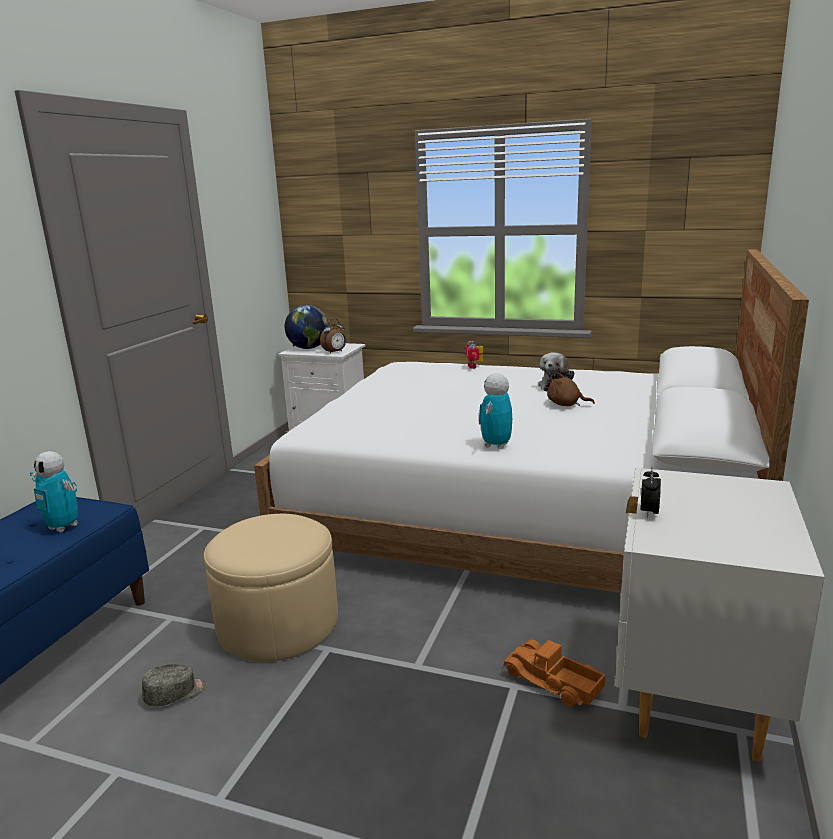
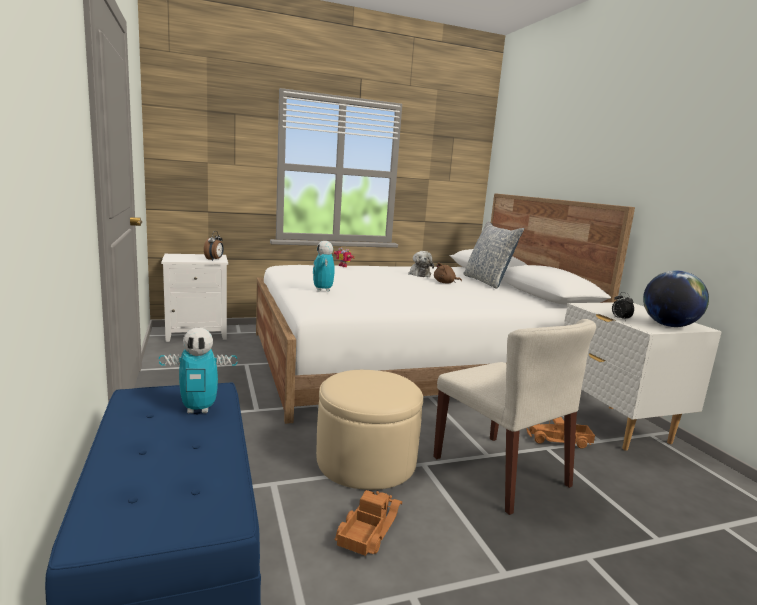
camera: 40 degrees left, 5 degrees down
(176, 694) = (367, 529): grey cap -> toy truck
(308, 348) = (181, 257): globe -> globe (669, 325)
(400, 692) = (501, 471): none -> beige chair
(496, 445) = (459, 304): toy robot -> toy robot (323, 290)
(648, 408) = (487, 282): none -> pillow

